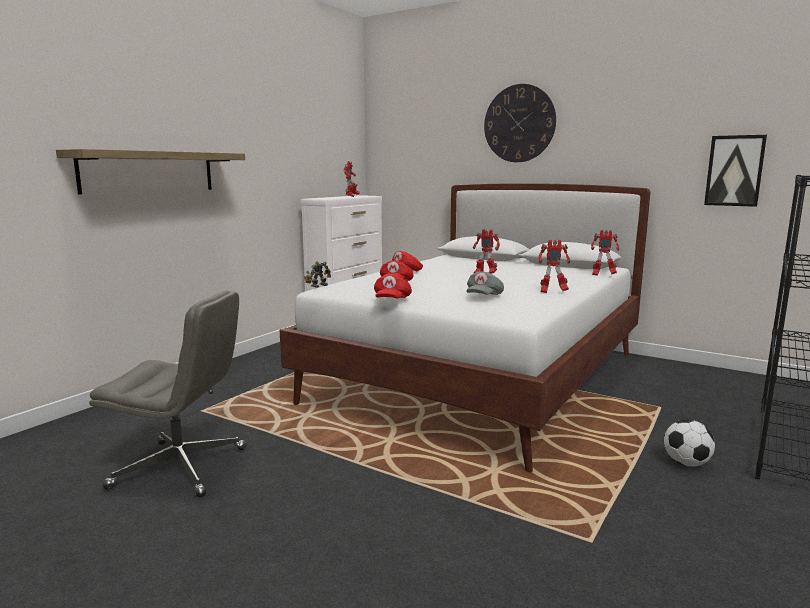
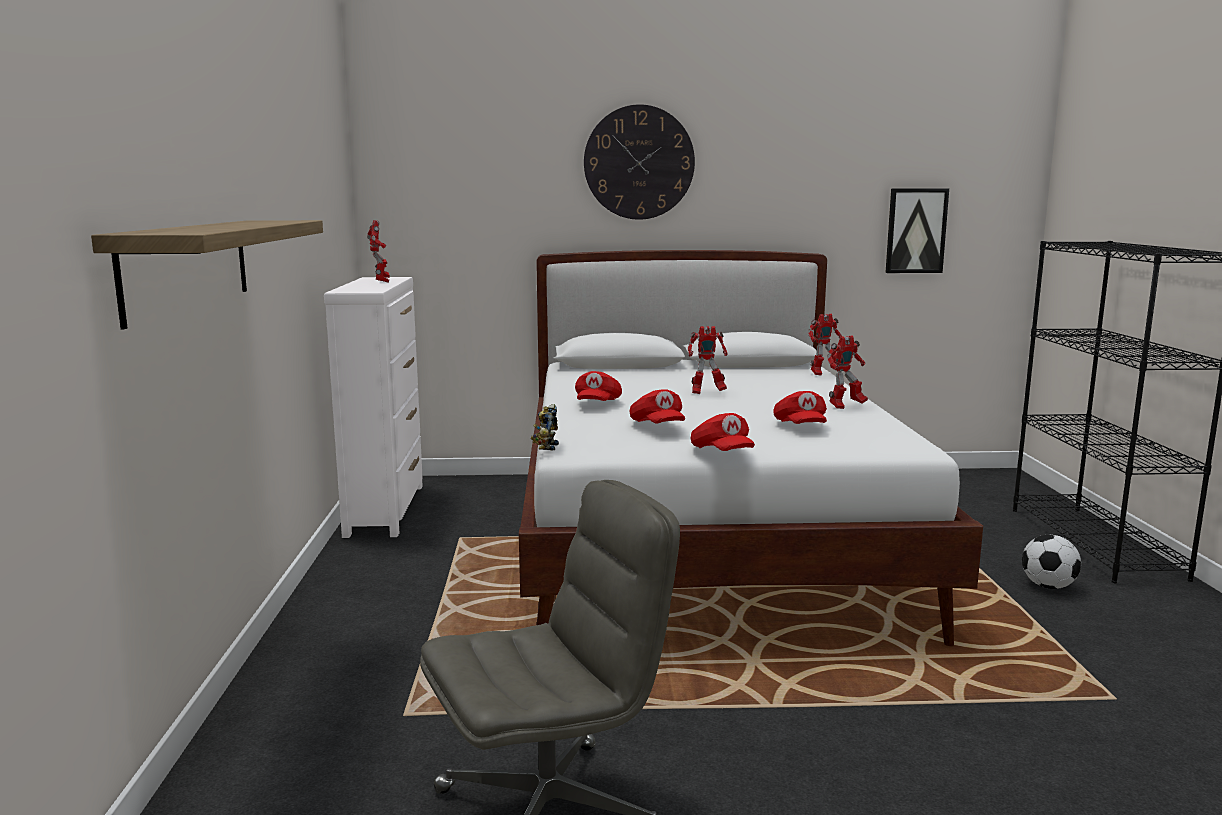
camera: 35 degrees left, 0 degrees up
(483, 297) = (800, 426): grey cap -> red cap

